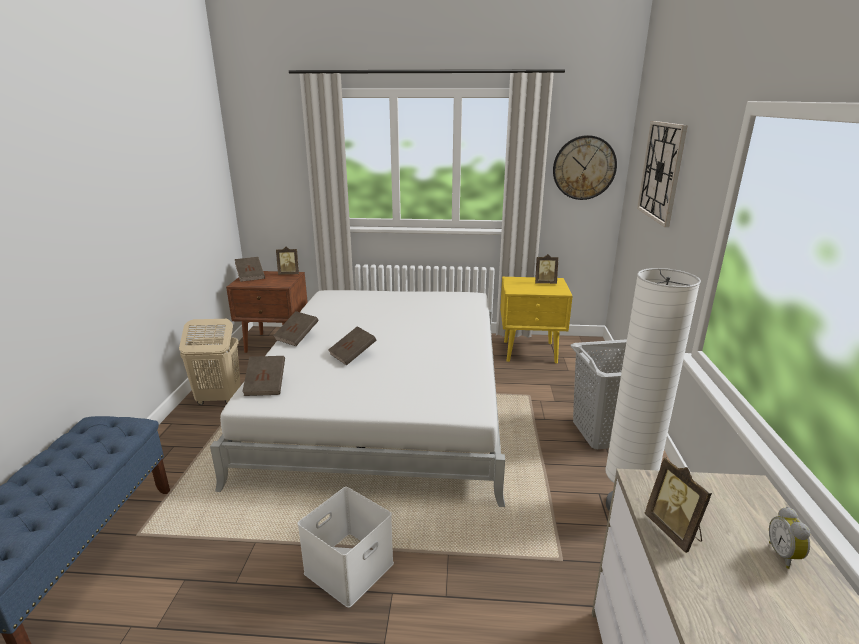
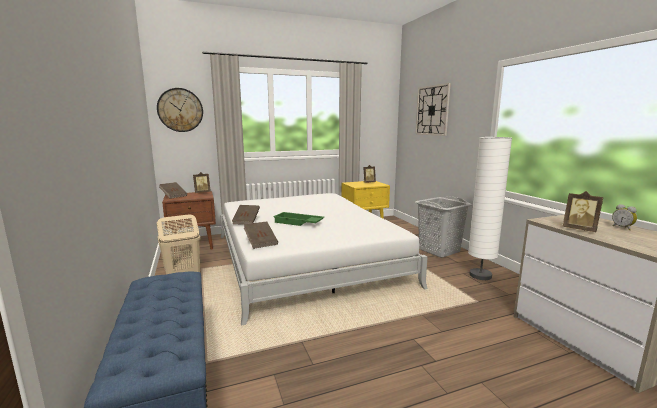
camera: 25 degrees left, 10 degrees down
(349, 566) = (375, 335): white storage box -> none
(353, 355) = (298, 223): brown book -> green tray
(584, 168) = (377, 117): wall clock -> wall clock (180, 110)

